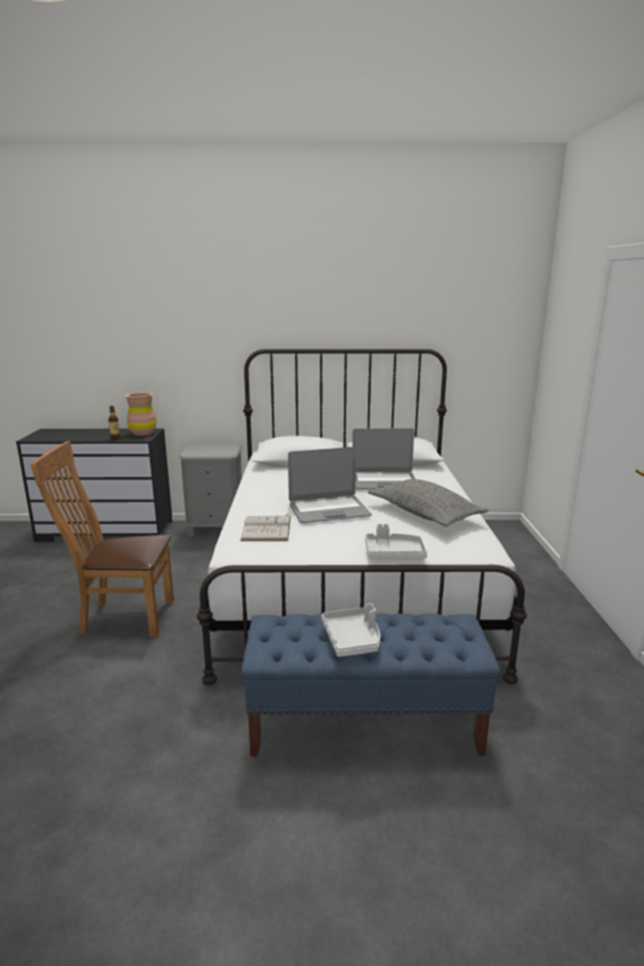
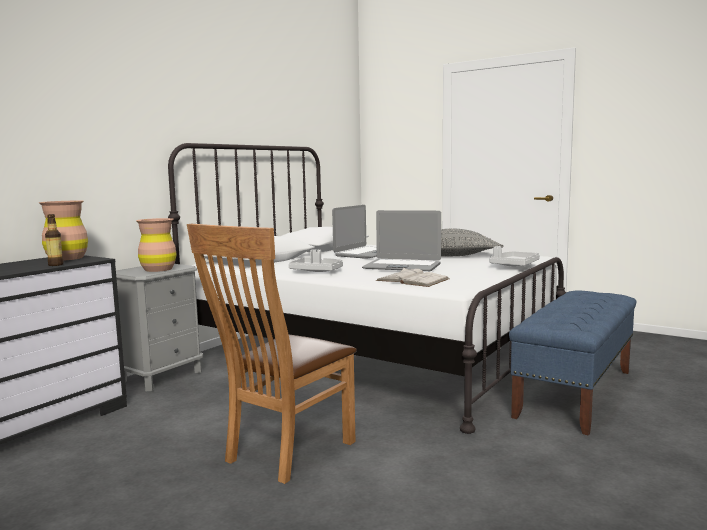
camera: 55 degrees left, 10 degrees down
(210, 451) = (158, 269): none -> brown vase
(329, 510) = (402, 267): laptop -> laptop turned 90 degrees clockwise
(352, 639) = (585, 310): grey tray -> grey tray (317, 271)

